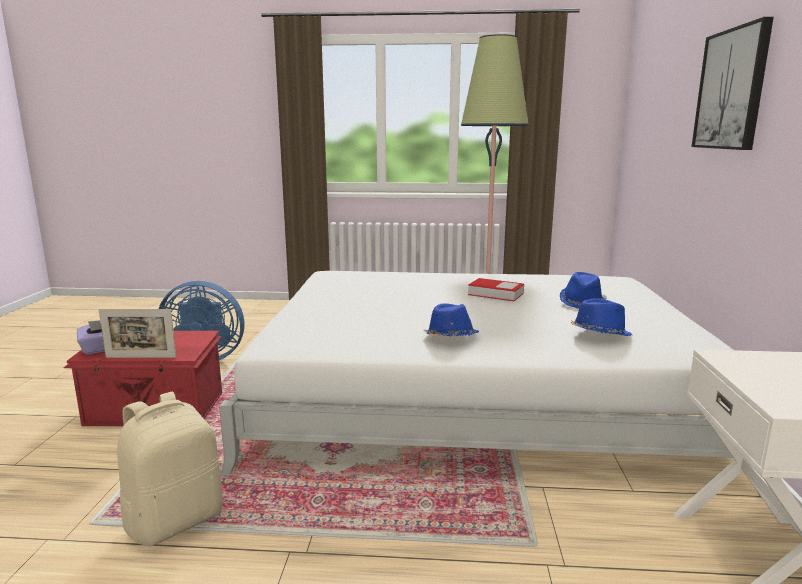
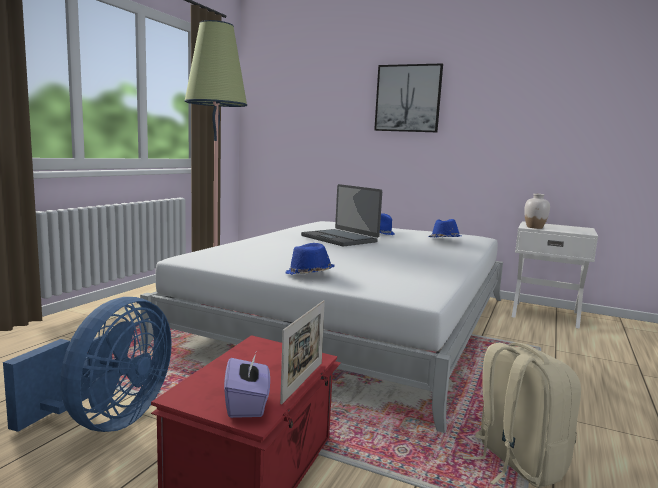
camera: 70 degrees left, 5 degrees down
(450, 338) = (425, 260): blue hat -> blue hat (309, 274)
(495, 294) = (340, 239): book -> laptop
(734, 360) = (534, 227): none -> white vase

